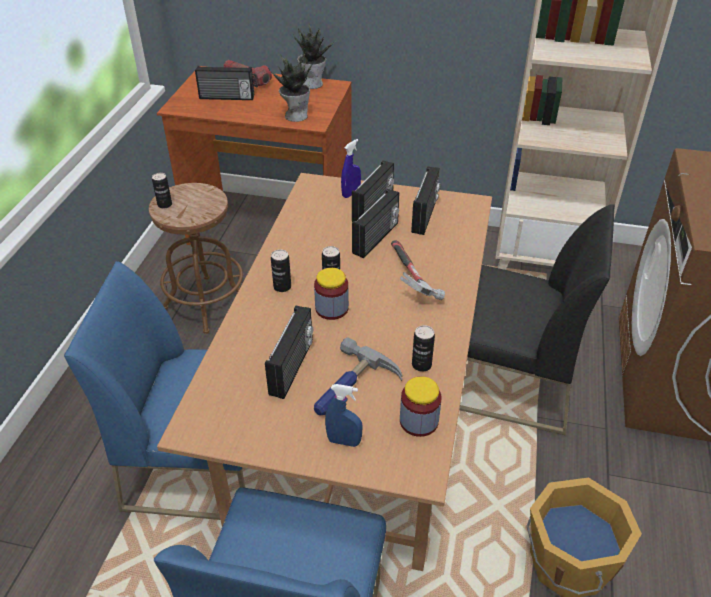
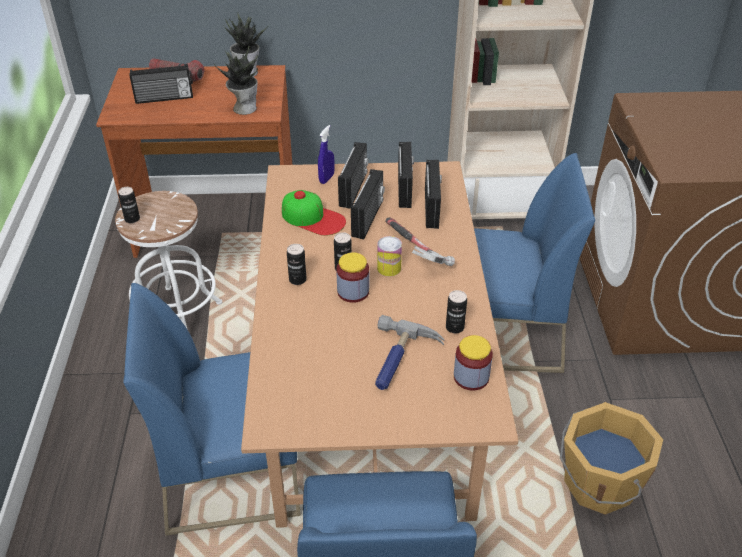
camera: 15 degrees left, 0 degrees up
(206, 304) = (178, 315): brown stool -> white stool
(293, 367) = (339, 352): radio -> radio (433, 208)
(322, 229) = (313, 218): none -> cap
(344, 441) = (412, 408): blue spray bottle -> none
(377, 291) = (389, 268): none -> can
(511, 382) = (501, 334): black chair -> blue chair

